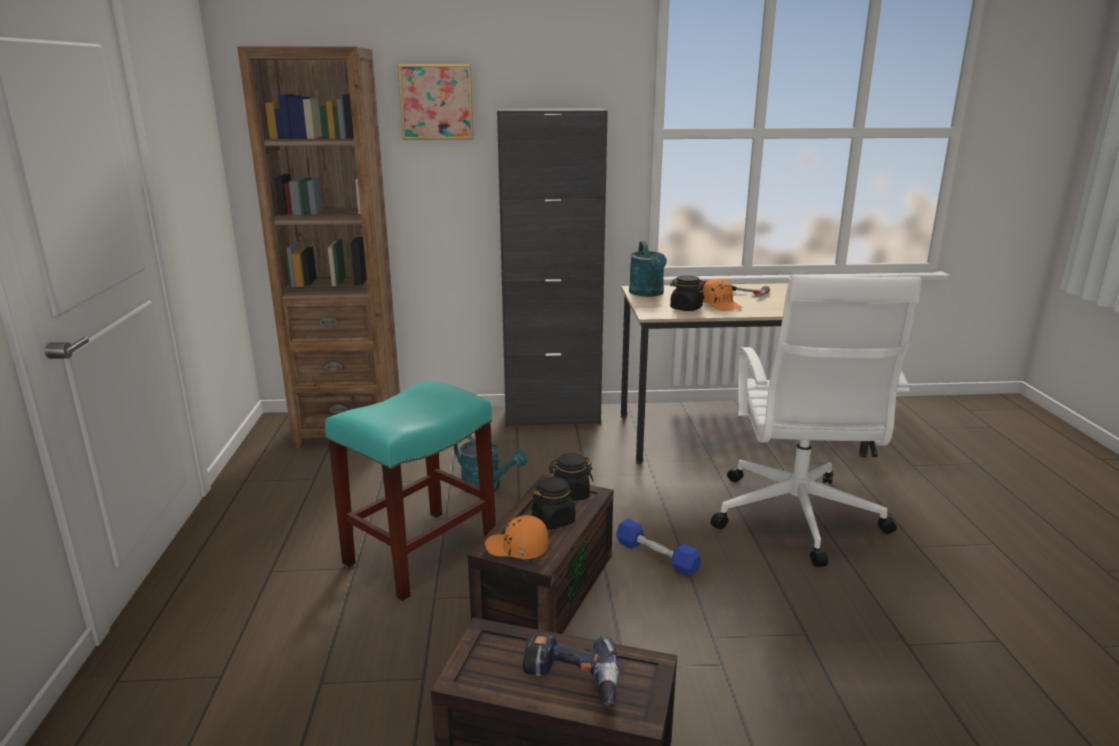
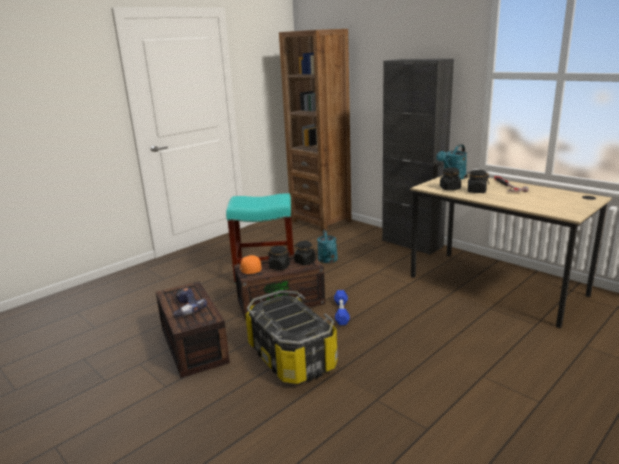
camera: 50 degrees right, 0 degrees up
(436, 102) = (375, 55): picture -> none
(721, 305) = (476, 191): orange cap -> black jar
(727, 661) = (292, 357): none -> storage box
(796, 519) = (440, 332): white office chair -> none

